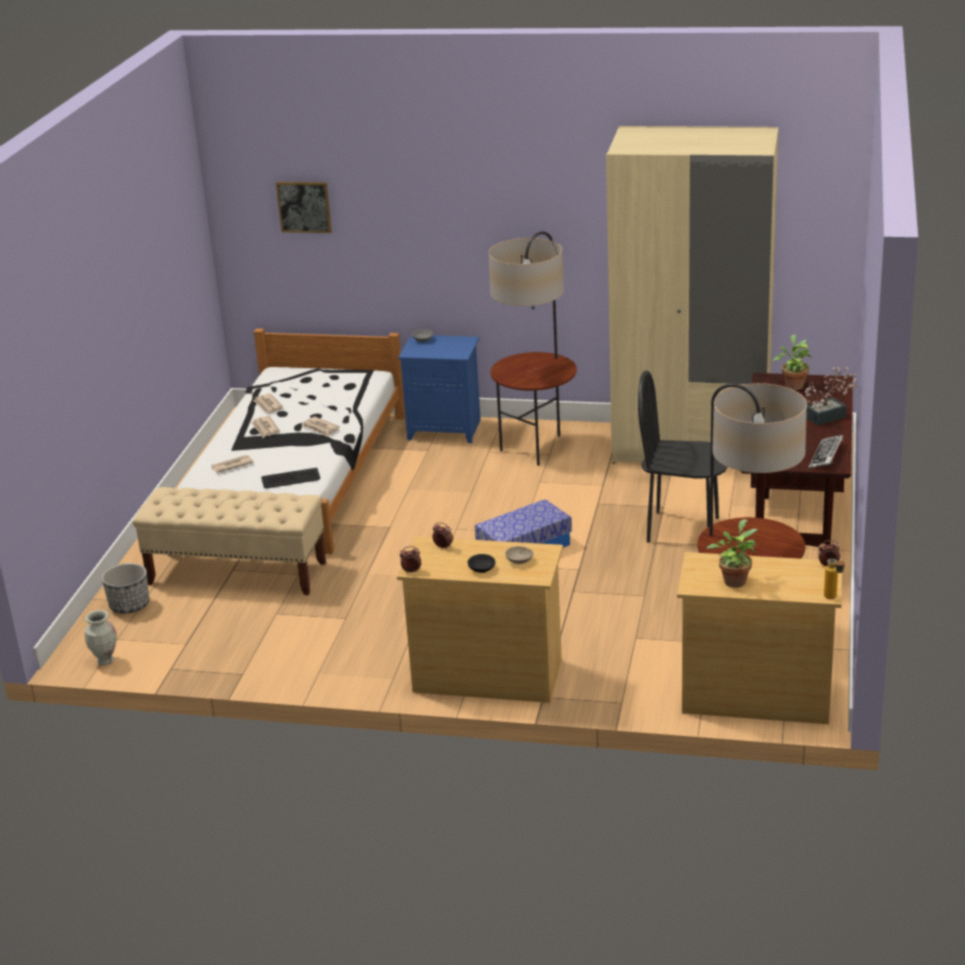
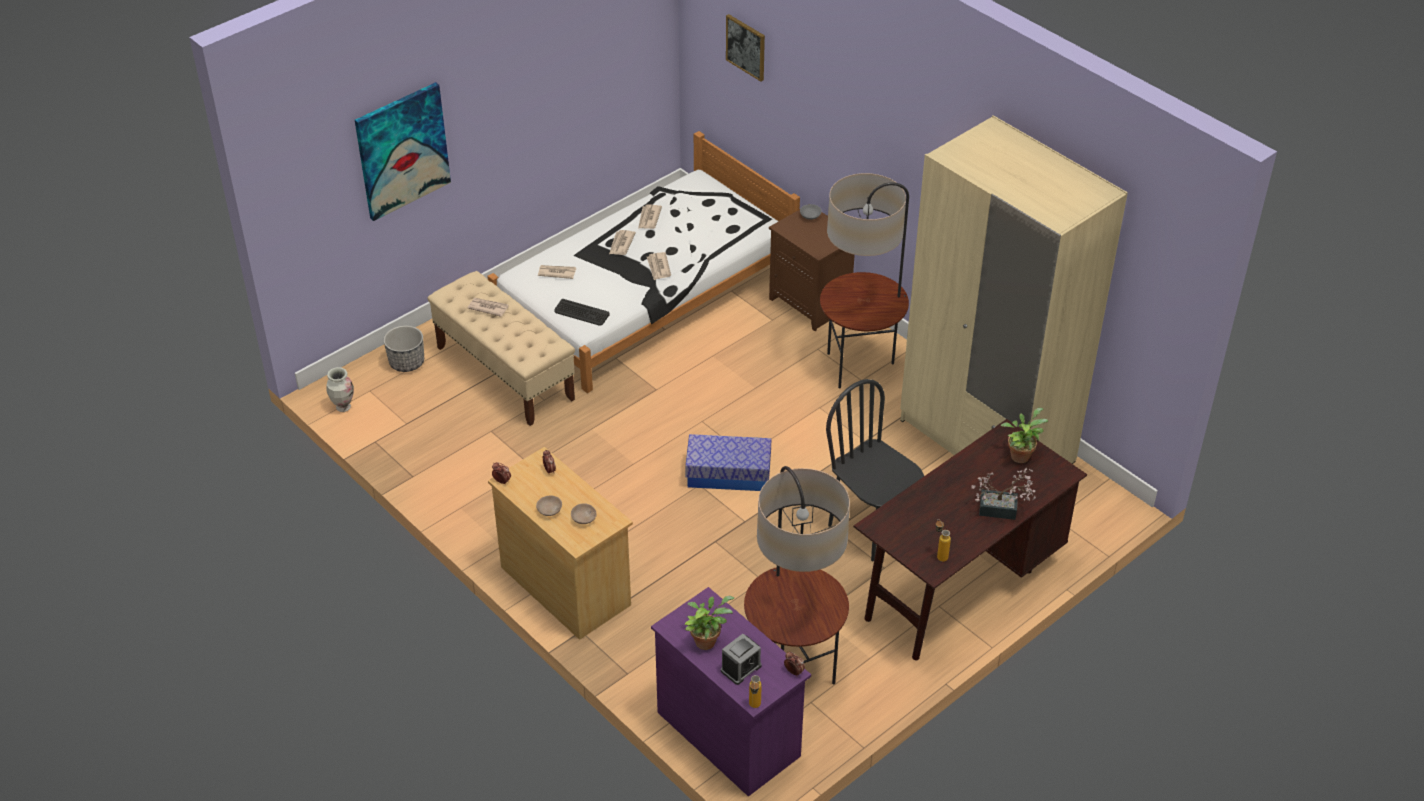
camera: 35 degrees right, 15 degrees up
(72, 359) = (402, 151): none -> picture
(207, 501) = (488, 308): none -> newspaper
(446, 429) = (812, 304): blue nightstand -> brown nightstand
(481, 569) = (549, 510): black bowl -> beige bowl
(756, 696) = (728, 733): beige dresser -> purple dresser
(786, 583) = (741, 668): none -> alarm clock
(826, 456) = (939, 555): keyboard -> bottle

